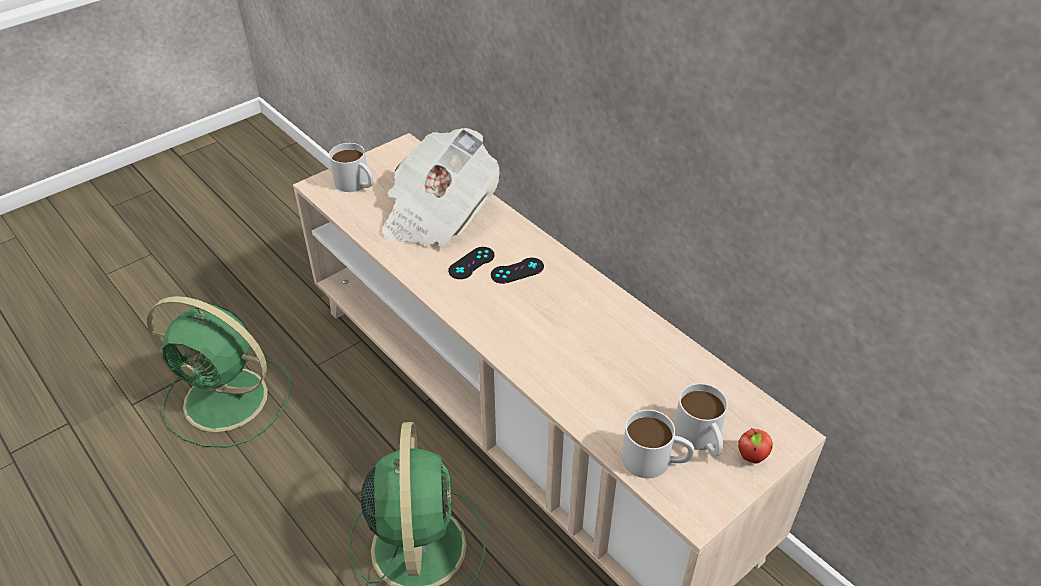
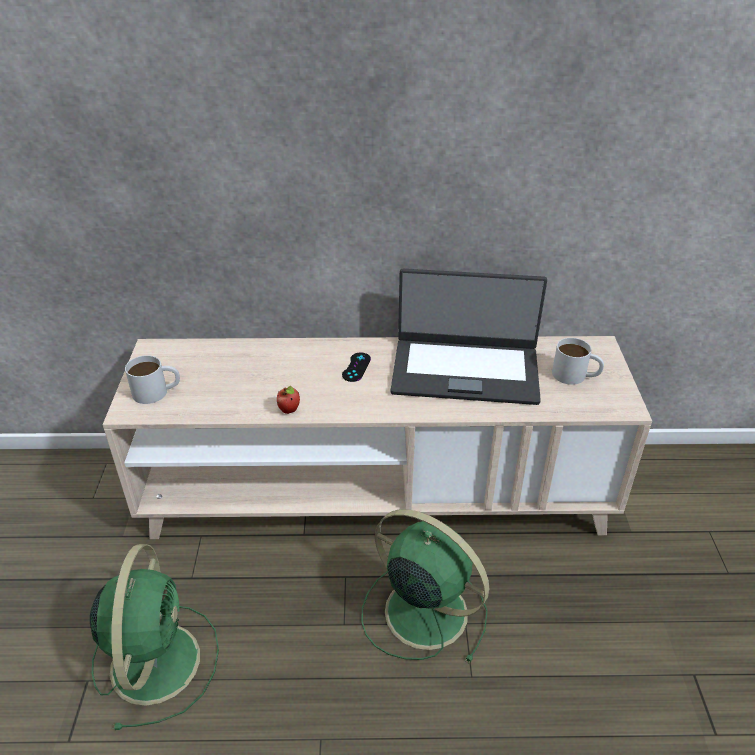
camera: 50 degrees left, 5 degrees down
(229, 400) = (156, 659): green fan -> green fan turned 60 degrees counterclockwise
(438, 215) = (251, 371): newspaper -> none
(471, 263) = (322, 382): black game controller -> none
(602, 346) = (465, 370): none -> laptop
(655, 460) = (576, 400): white mug -> none
(752, 458) = (606, 367): apple -> apple (290, 410)

